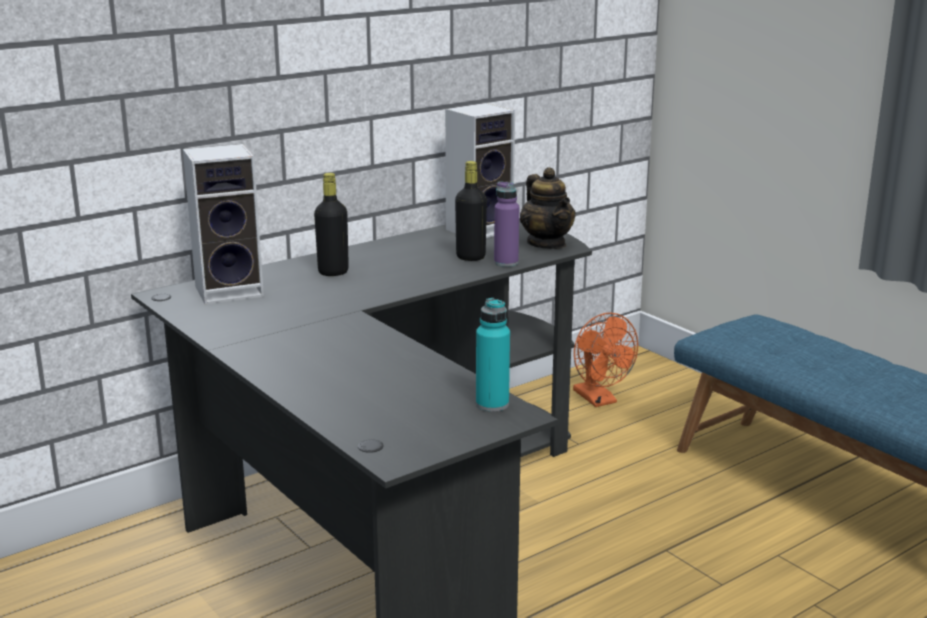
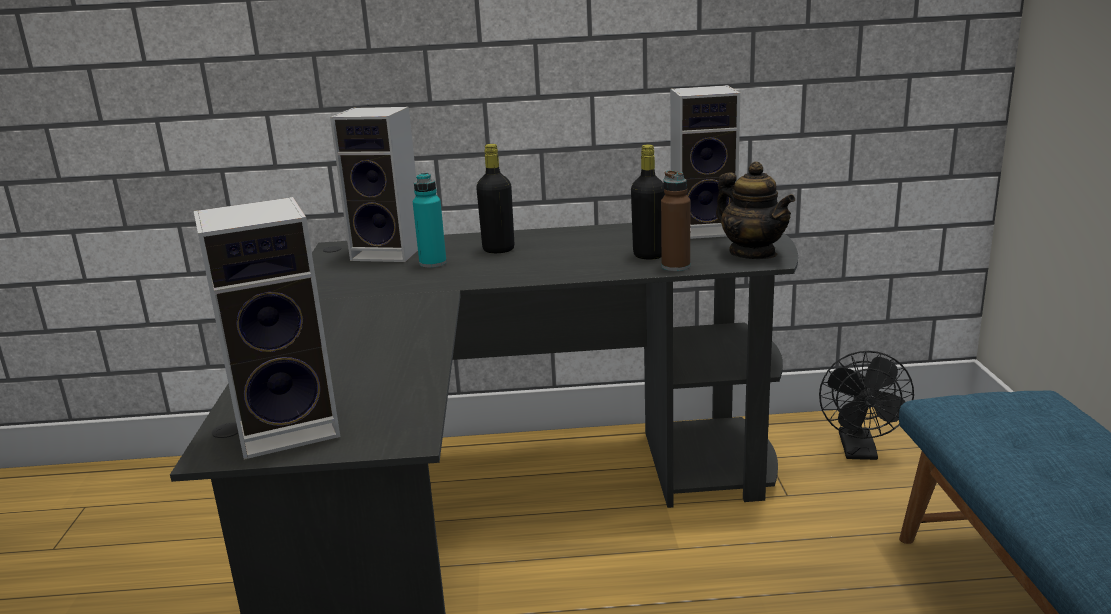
camera: 35 degrees right, 0 degrees up
(421, 430) = (291, 426): none -> speaker
(492, 404) = (403, 418): turquoise bottle -> turquoise bottle (433, 263)
(506, 263) = (675, 266): purple bottle -> brown bottle
(547, 244) = (753, 253): teapot -> teapot turned 45 degrees counterclockwise
(599, 400) = (860, 452): orange fan -> black fan

